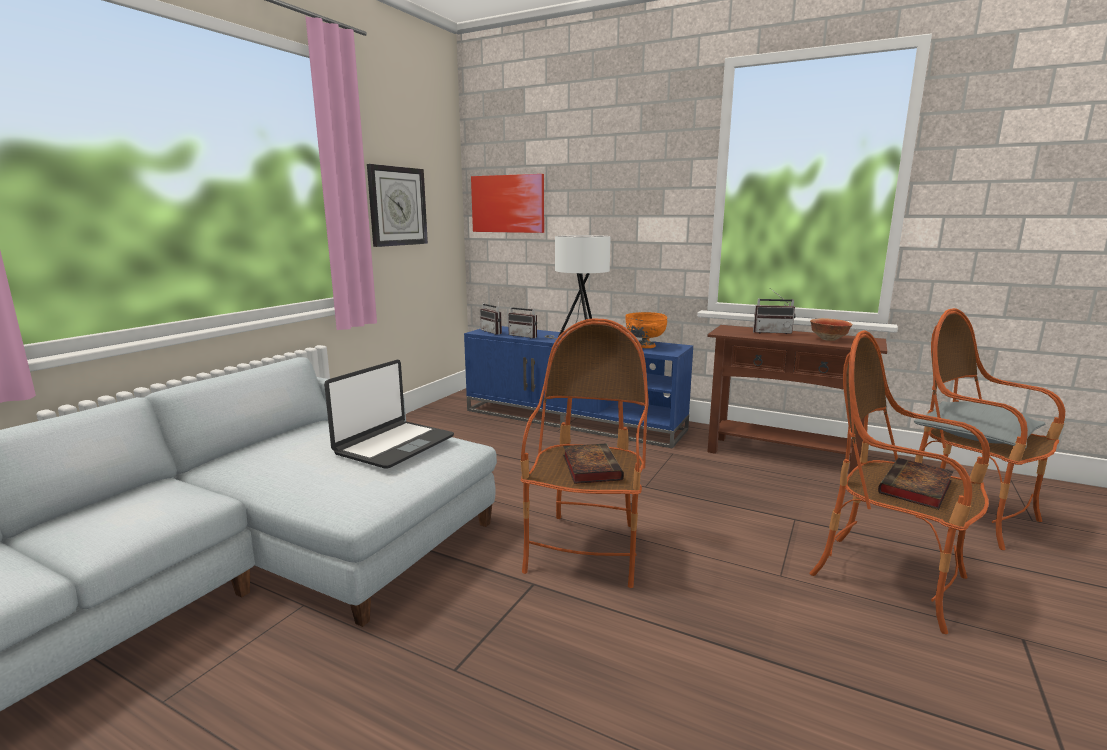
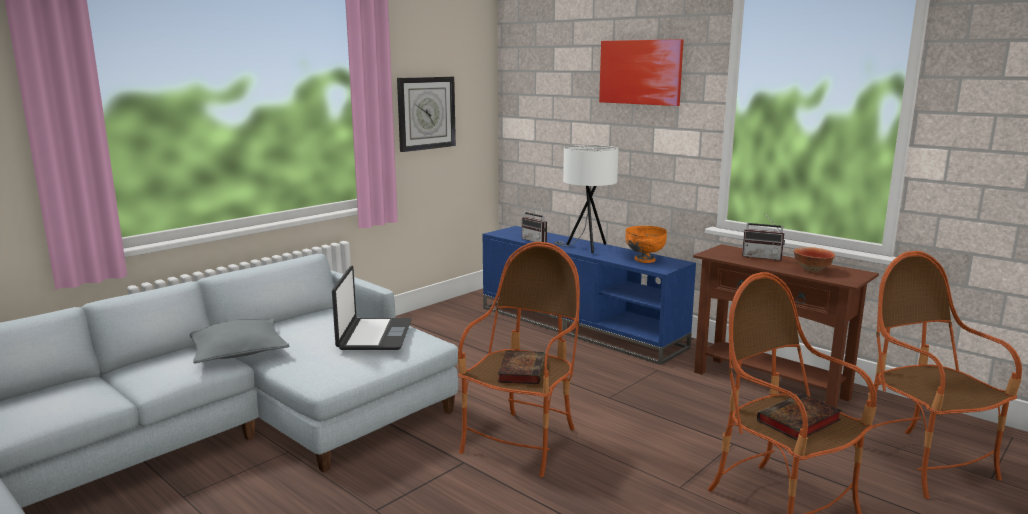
camera: 15 degrees right, 0 degrees up
(394, 445) = (374, 335): laptop -> laptop turned 45 degrees counterclockwise
(494, 332) = (511, 234): radio -> none
(508, 204) = (537, 107): picture -> picture (640, 72)
(976, 436) = (926, 383): grey pillow -> grey pillow (238, 352)

